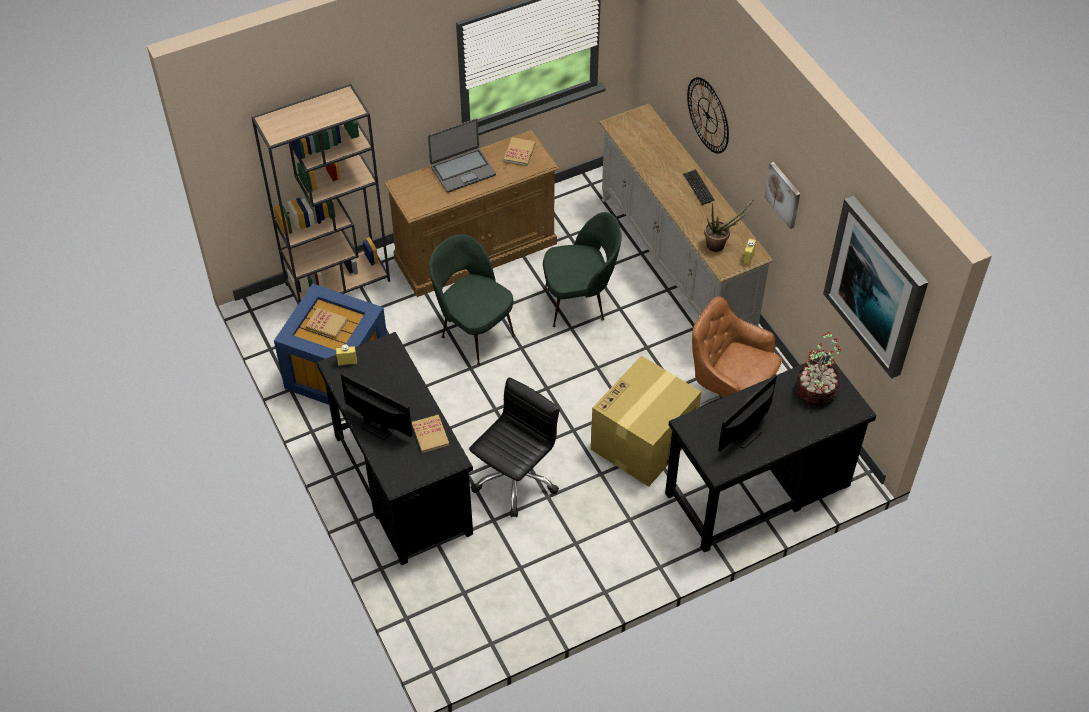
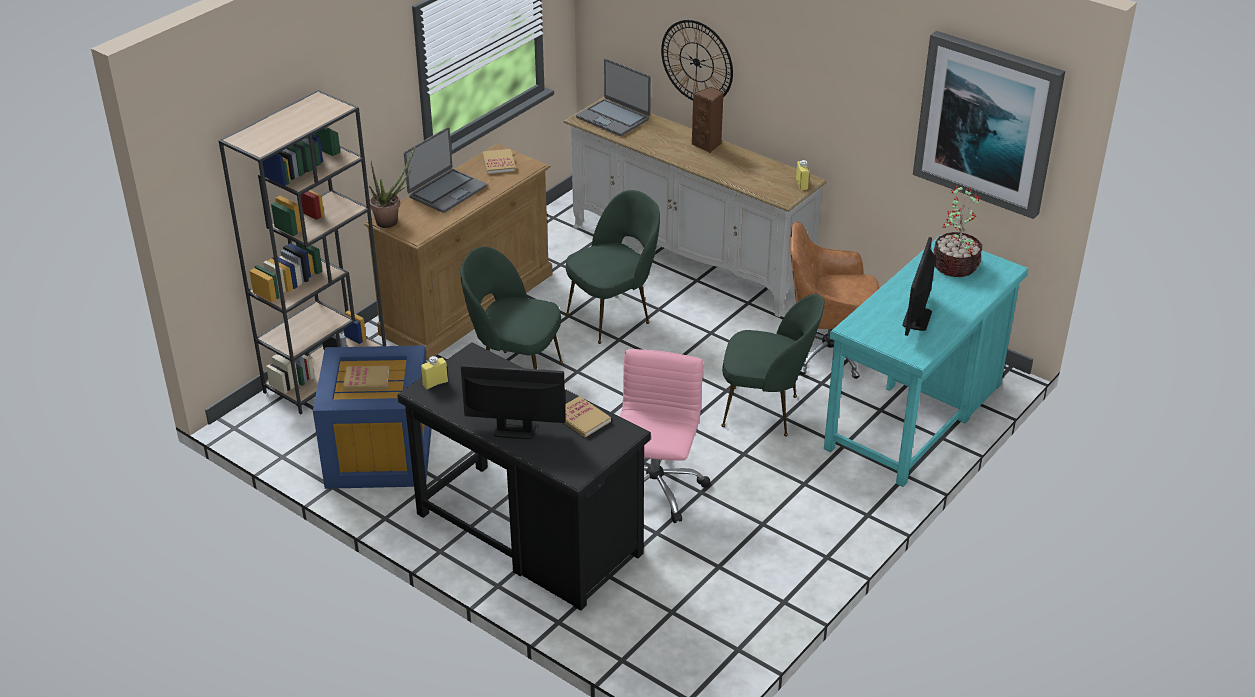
camera: 25 degrees left, 15 degrees down
(515, 479) = (654, 488): black office chair -> pink office chair
(639, 132) = (613, 118): none -> laptop
(642, 442) = (767, 413): cardboard box -> green chair
(698, 188) = (708, 145): keyboard -> brown speaker
(719, 245) = (765, 182): potted plant -> potted plant (391, 221)
(758, 490) = (915, 417): black desk -> turquoise desk
(783, 194) = (828, 93): picture -> none

